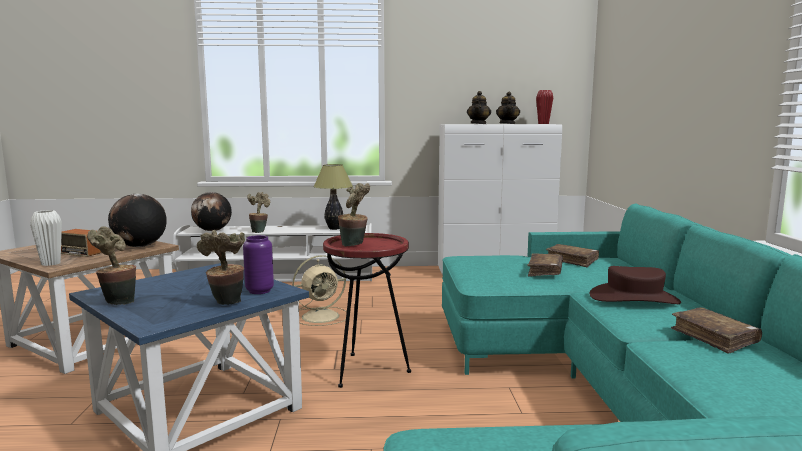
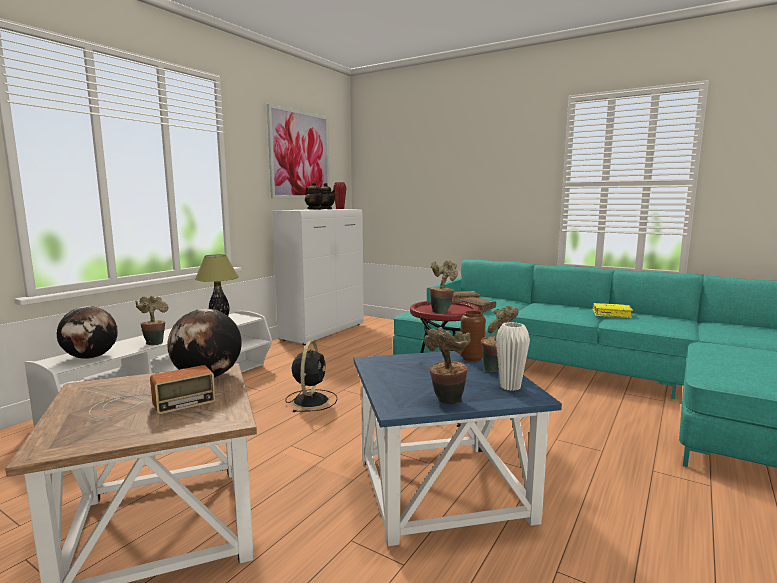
camera: 55 degrees left, 0 degrees up
(51, 263) = (206, 423): white vase -> white vase (510, 387)
(259, 291) = (471, 358): purple vase -> brown vase
(322, 316) = (311, 400): beige fan -> black fan
(494, 60) = (300, 155): none -> picture
(634, 298) = (545, 309): brown hat -> none
(714, 337) = (611, 314): brown book -> yellow book

